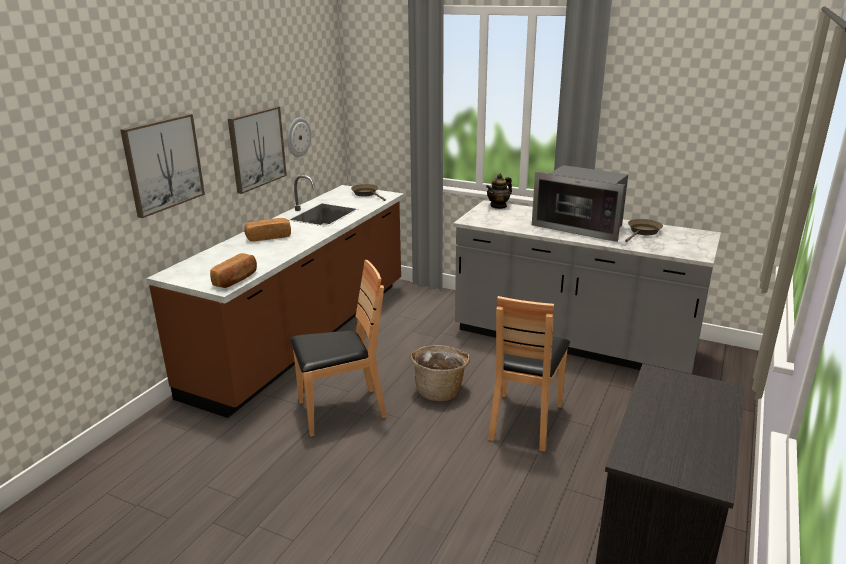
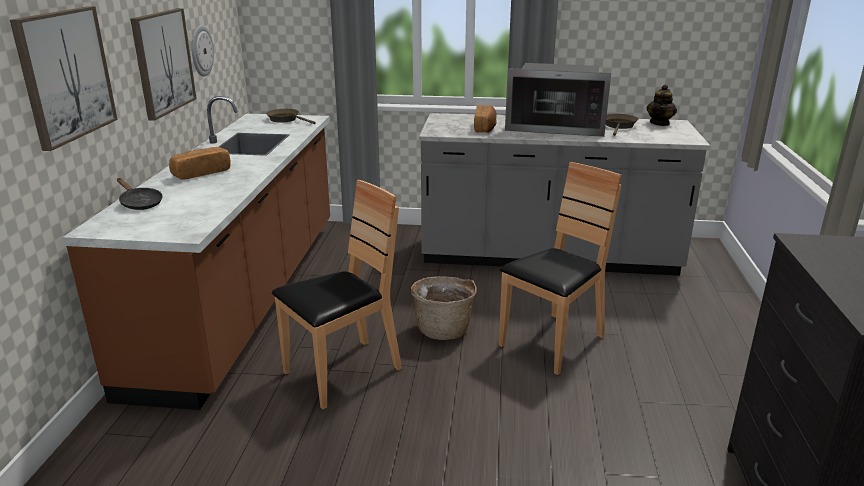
camera: 20 degrees left, 0 degrees up
(210, 258) = (139, 203): none -> black frying pan
(236, 279) = (199, 222): bread -> bread (485, 128)
(498, 206) = (452, 117): teapot -> teapot (659, 123)
(524, 421) = (553, 342): brown chair -> brown chair turned 135 degrees counterclockwise

